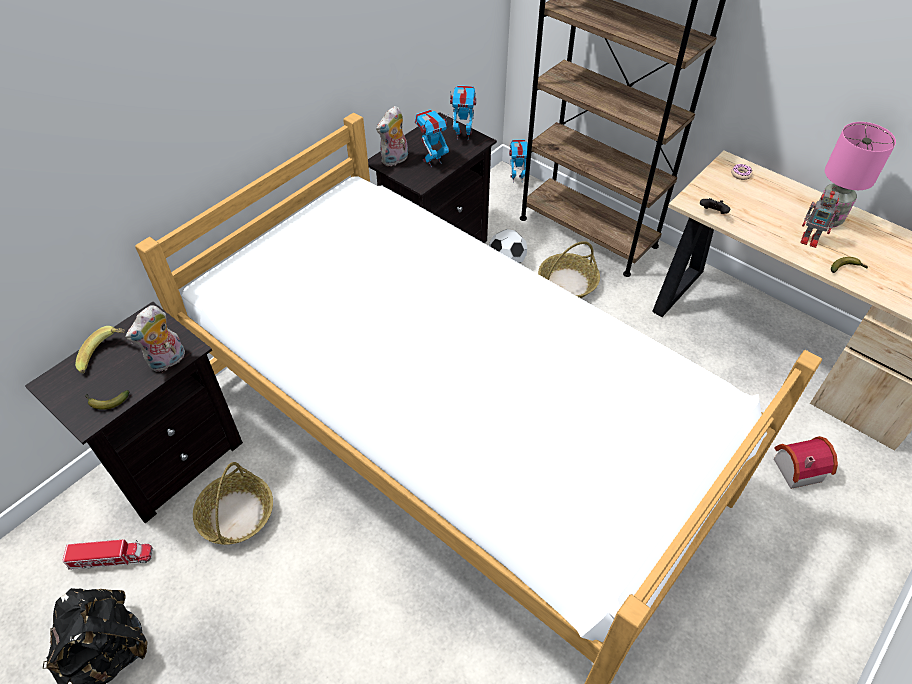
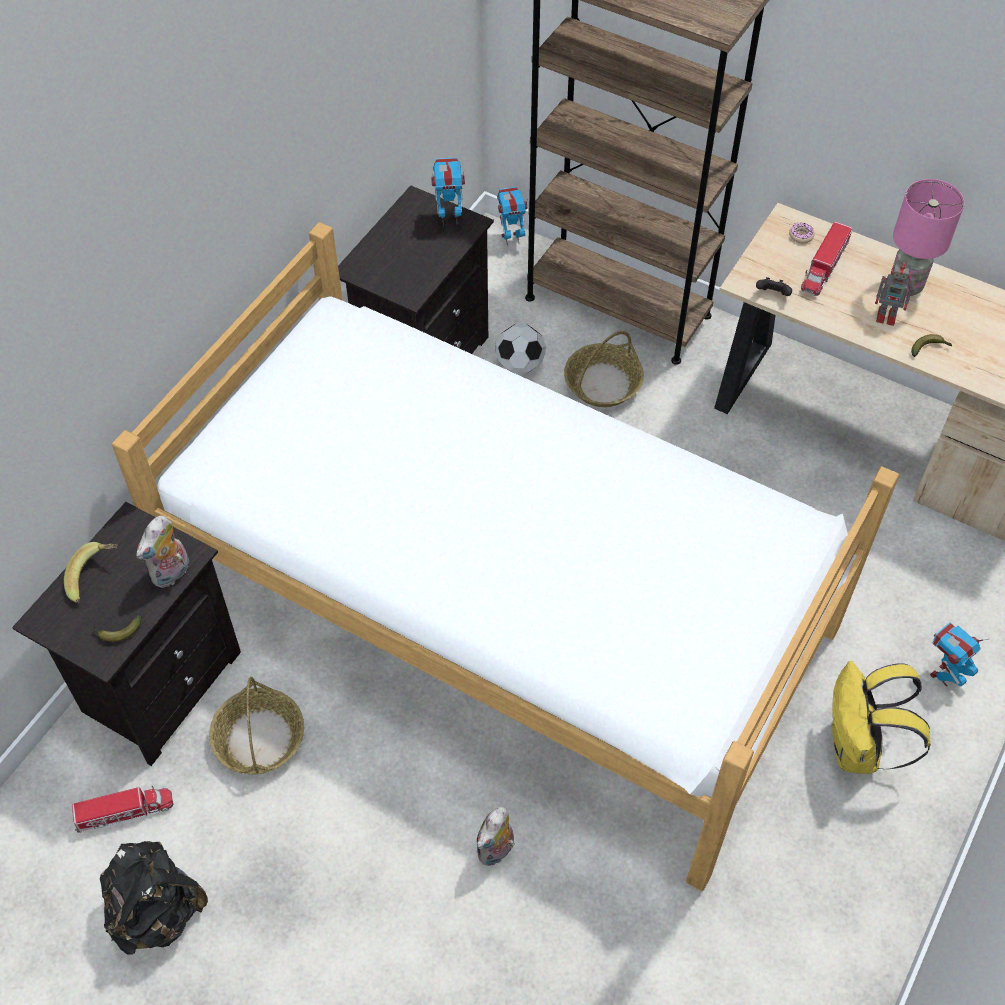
camera: 10 degrees left, 5 degrees up
(395, 160) = (371, 266): plush toy -> plush toy (496, 851)
(432, 161) = (419, 261): toy robot -> toy robot (943, 675)
(746, 609) = (858, 748): none -> yellow backpack
(758, 199) = (824, 267): none -> toy truck
(794, 468) = (900, 581): toy house -> none

